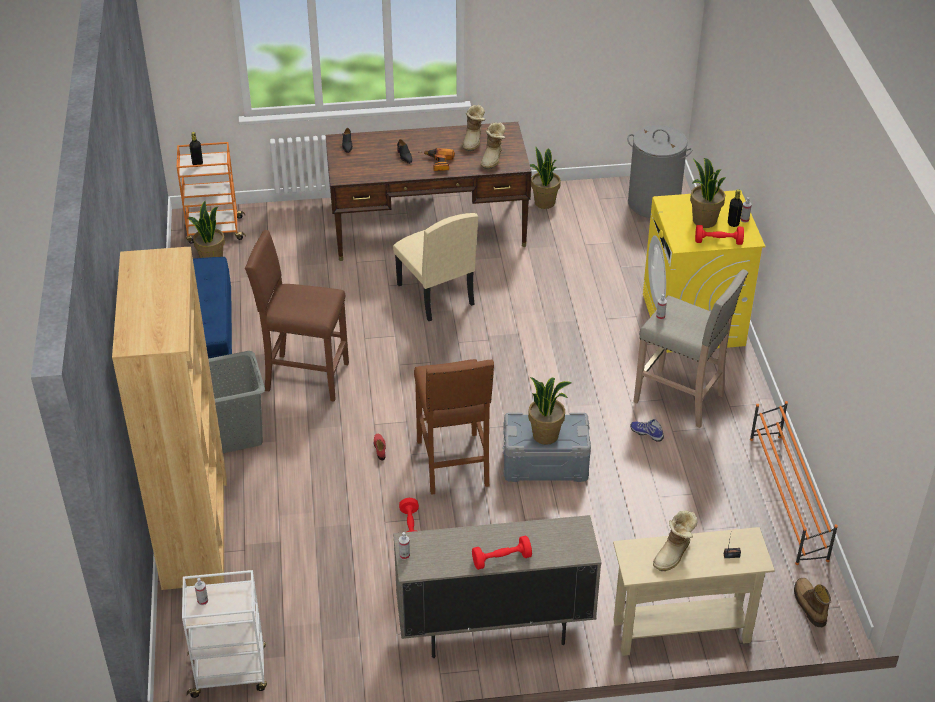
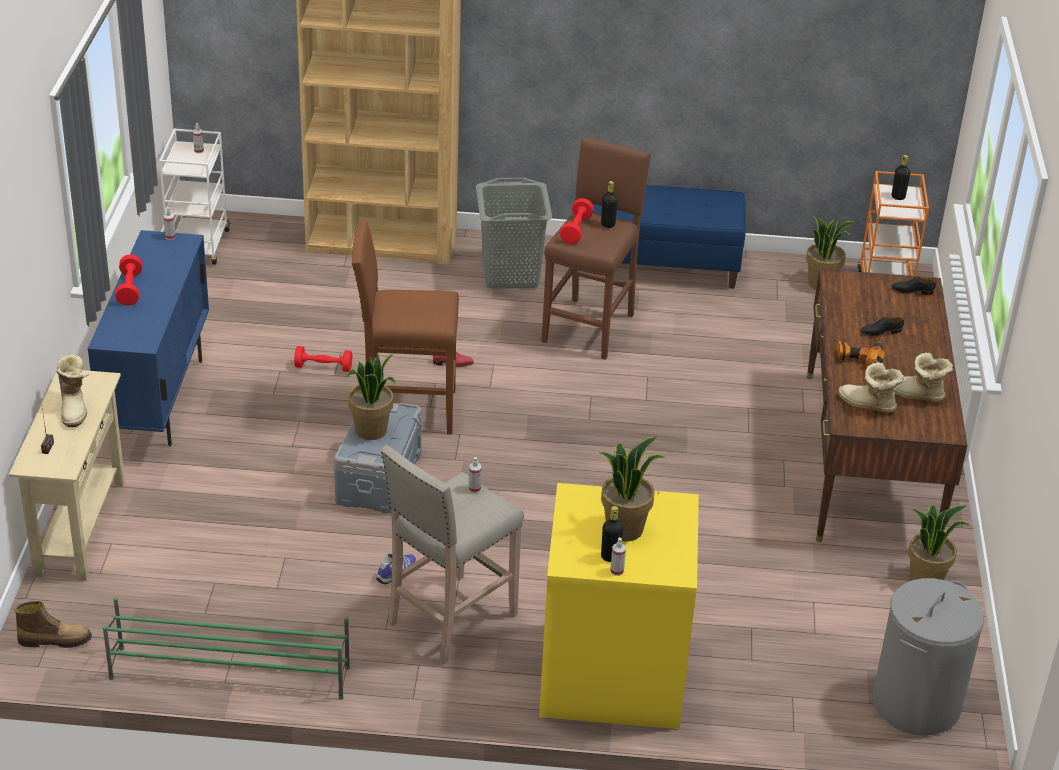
camera: 100 degrees right, 5 degrees down
(290, 296) = (608, 224): none -> black bottle
(435, 294) = (721, 442): beige chair -> none
(494, 630) = (158, 399): beige cabinet -> blue cabinet
(674, 554) = (75, 408): boot -> boot turned 150 degrees counterclockwise
(718, 241) = (570, 530): red dumbbell -> red dumbbell (576, 229)
(787, 498) = (229, 672): orange shoe rack -> green shoe rack

